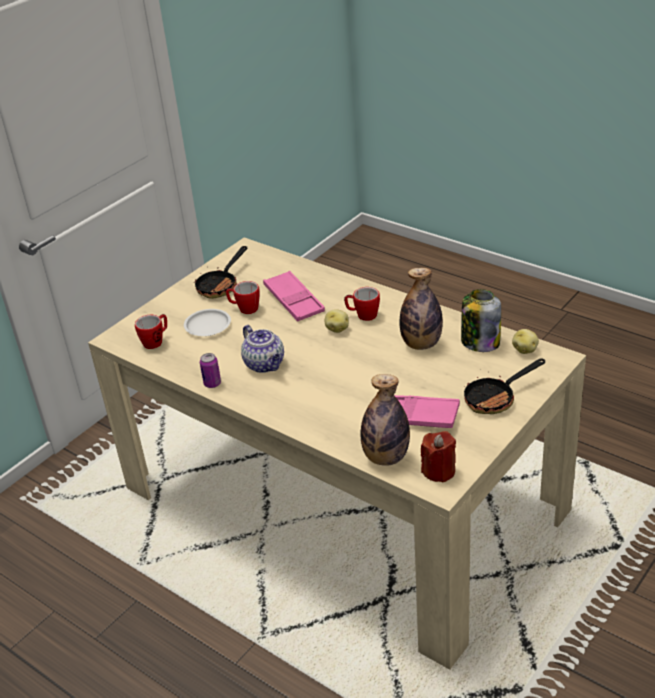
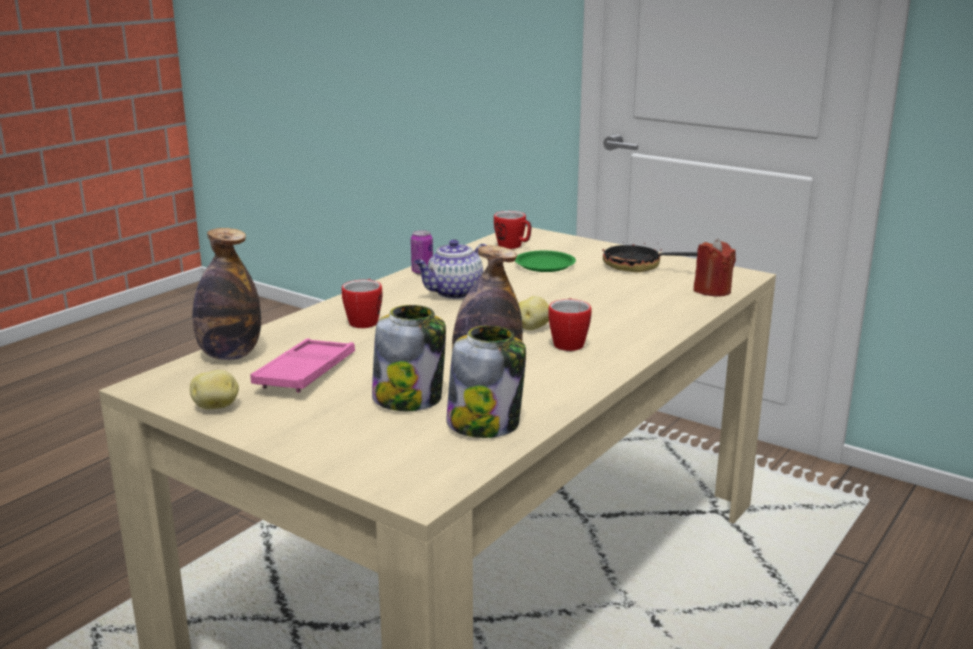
camera: 85 degrees right, 15 degrees down
(208, 326) = (544, 265): white plate -> green plate
(244, 309) = (584, 280): mug -> mug (365, 321)
(294, 301) = (606, 303): pink tray -> none
(439, 471) = (180, 385): red candle -> red candle (712, 290)
(450, 370) = (409, 398): none -> jar
(495, 398) = (322, 430): frying pan -> none
(525, 350) = (454, 462): potato -> potato (216, 407)

